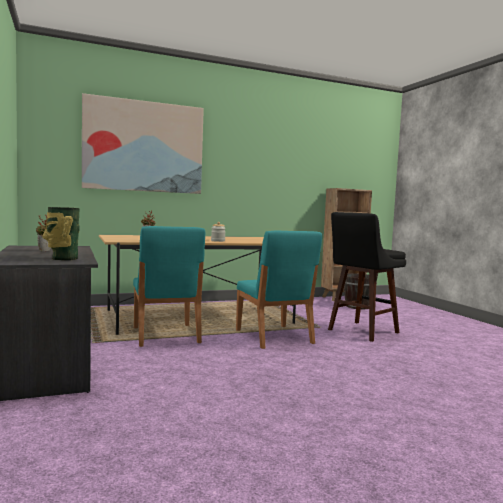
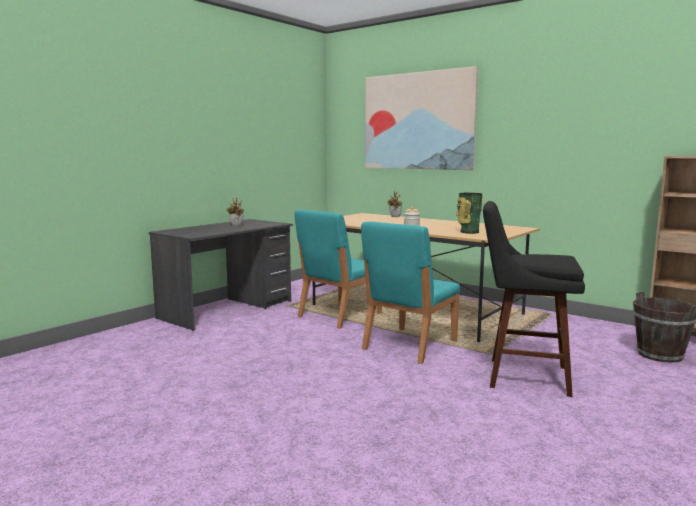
camera: 60 degrees right, 5 degrees up
(63, 258) = (202, 232): vase -> vase (468, 232)

